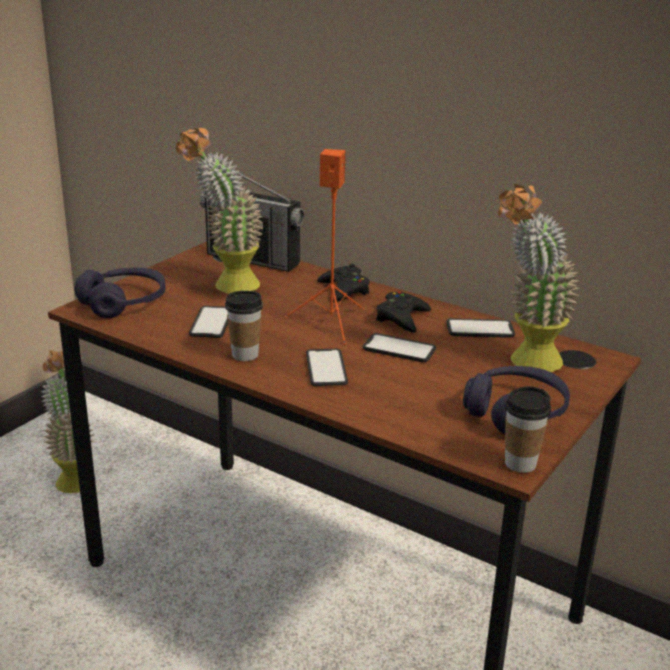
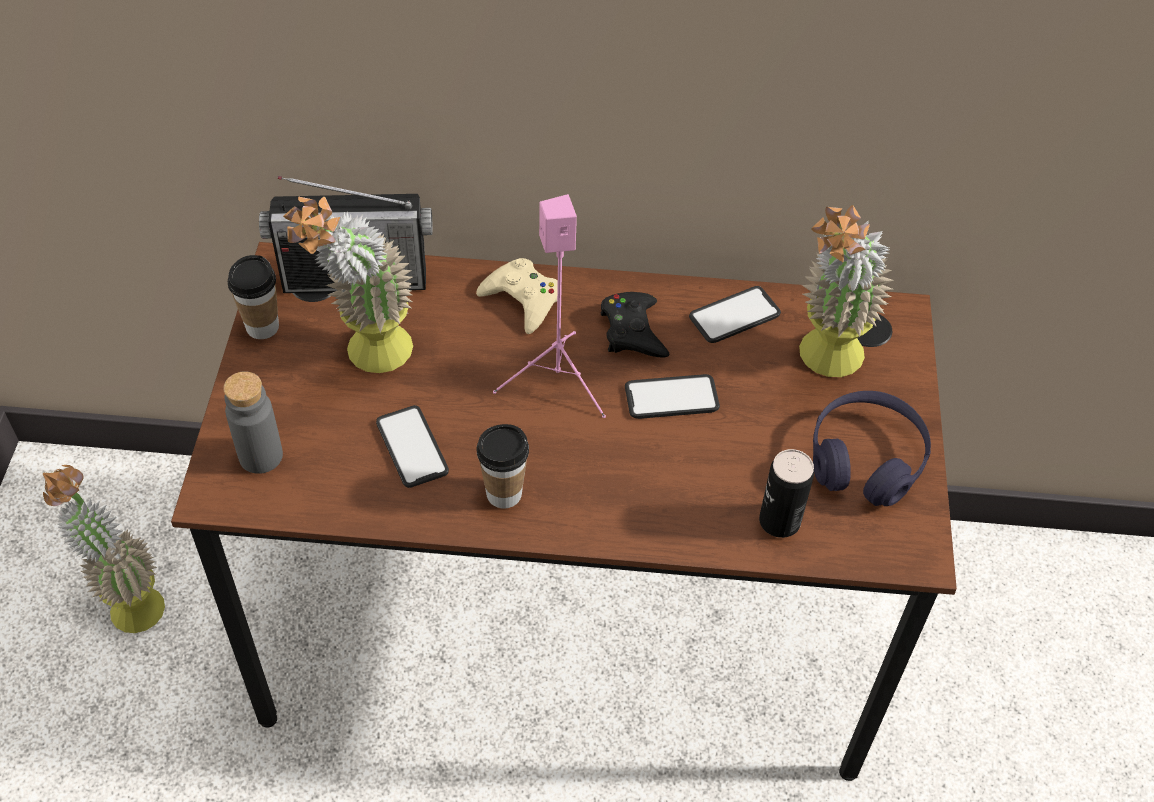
camera: 30 degrees left, 25 degrees up
(123, 303) = (261, 456): purple headphones -> grey bottle
(326, 368) = (617, 475): phone -> none
(331, 322) = (557, 378): orange speaker -> pink speaker
(344, 290) = (523, 300): black game controller -> beige game controller
(419, 420) = (779, 521): none -> can
(520, 463) = (921, 545): cup -> cup (262, 327)

